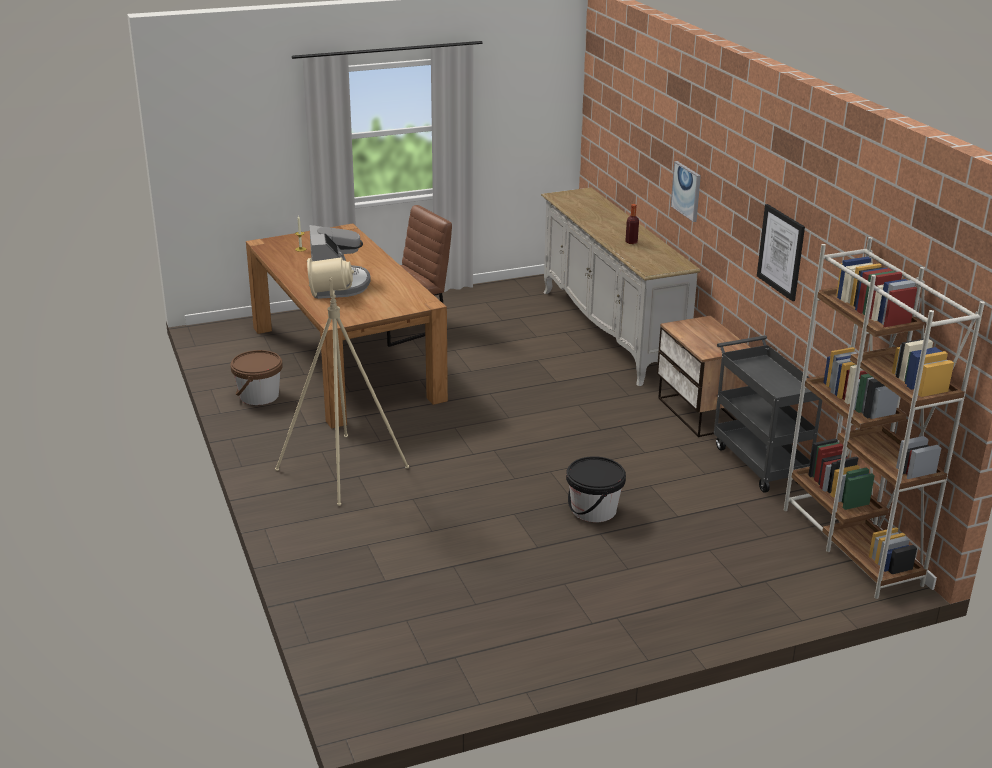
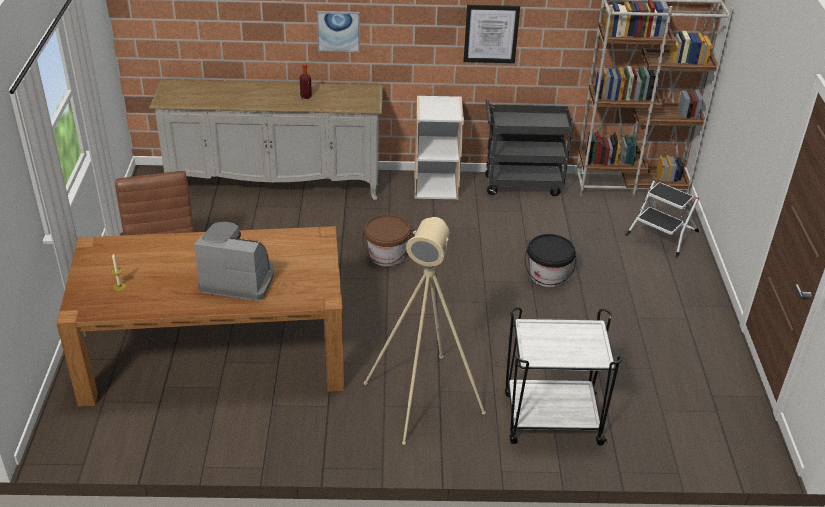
camera: 70 degrees left, 10 degrees up
(259, 396) = (244, 430): brown bucket -> brown bucket (387, 256)
(352, 546) = (550, 419): none -> white cart
(699, 413) = (436, 186): nightstand -> bookcase
(761, 585) = (663, 234): none -> step ladder

